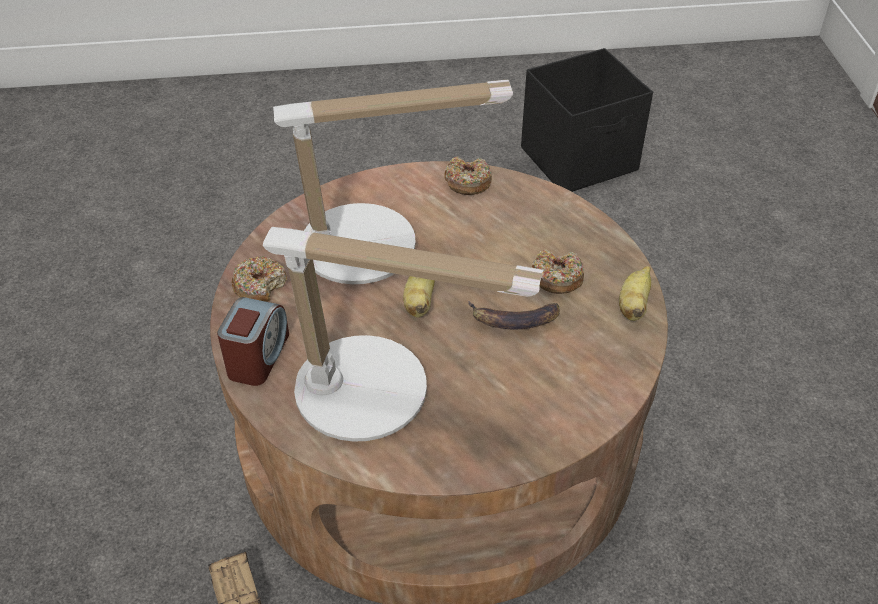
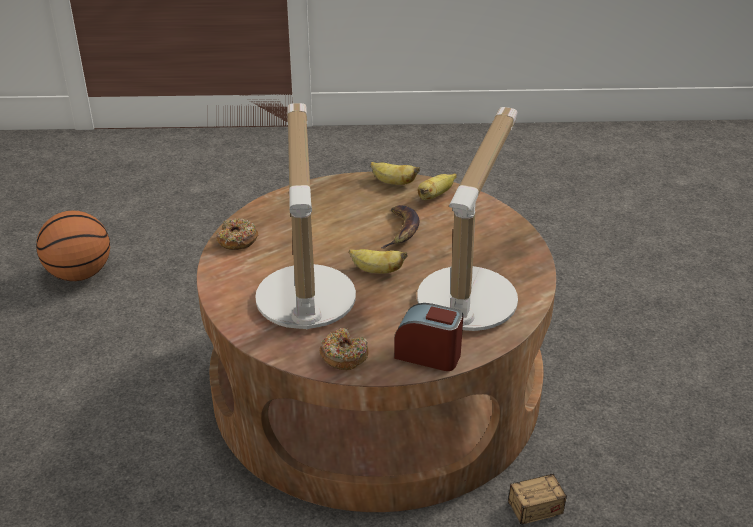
camera: 85 degrees left, 10 degrees down
(556, 278) = (361, 209): donut -> none
(580, 159) = (80, 274): black storage box -> basketball
(611, 352) = (435, 196): none -> banana

